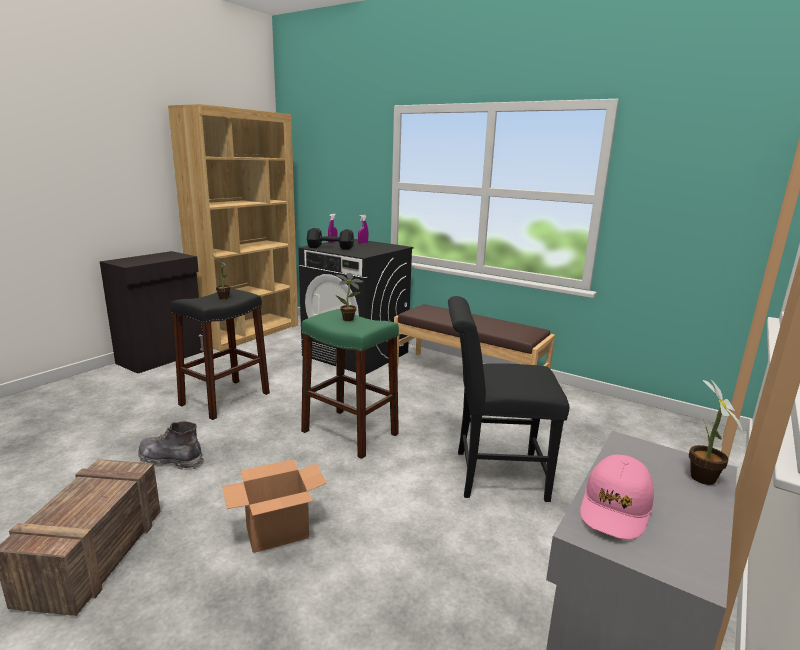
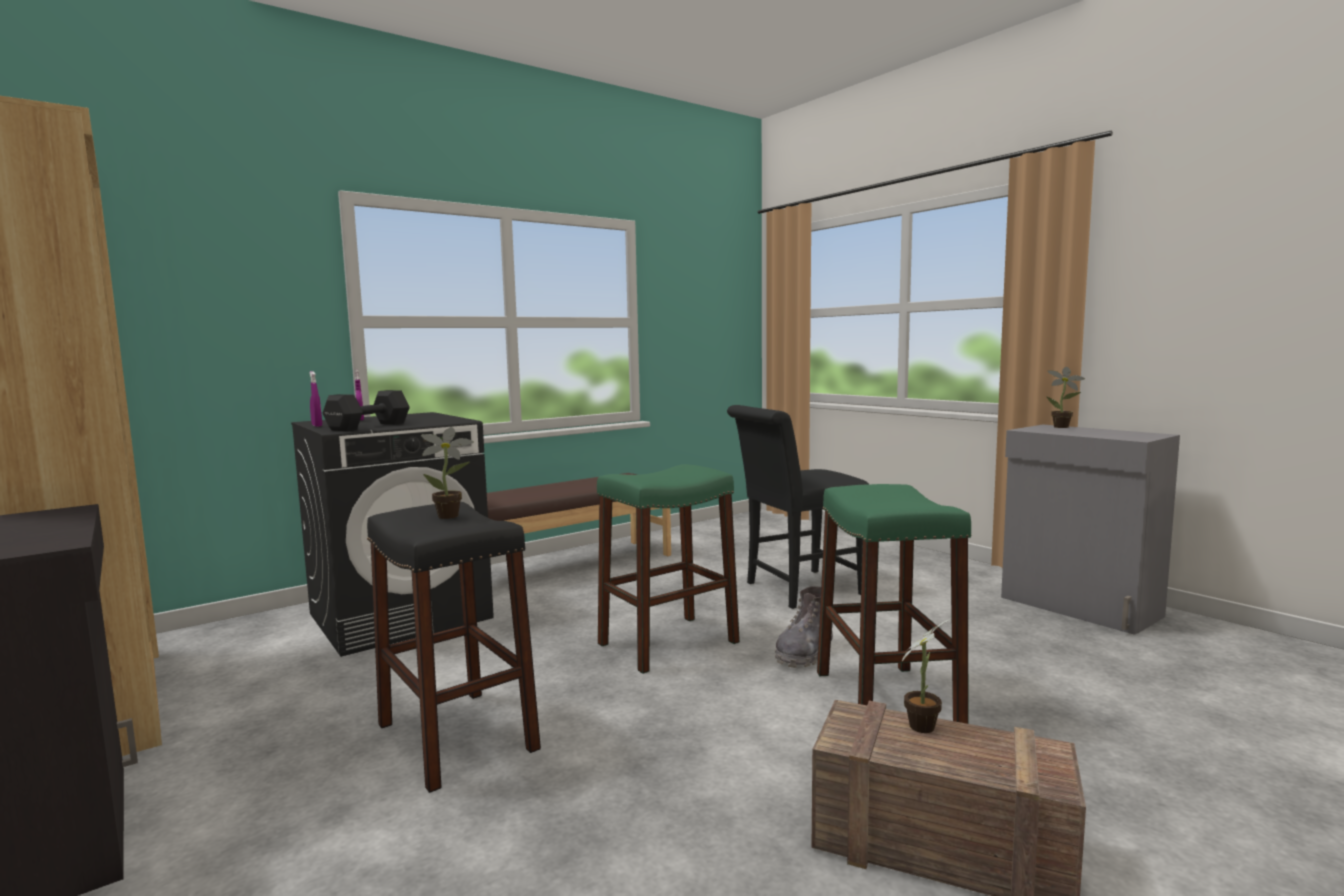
camera: 70 degrees left, 10 degrees down
(171, 460) = (670, 789): grey boot -> grey boot (804, 653)
(276, 533) = (886, 701): cardboard box -> green stool
(350, 319) = (658, 474): potted plant -> potted plant (924, 725)
(492, 475) = (796, 590): black chair -> black chair turned 45 degrees clockwise
(616, 507) = (1107, 435): pink cap -> none

